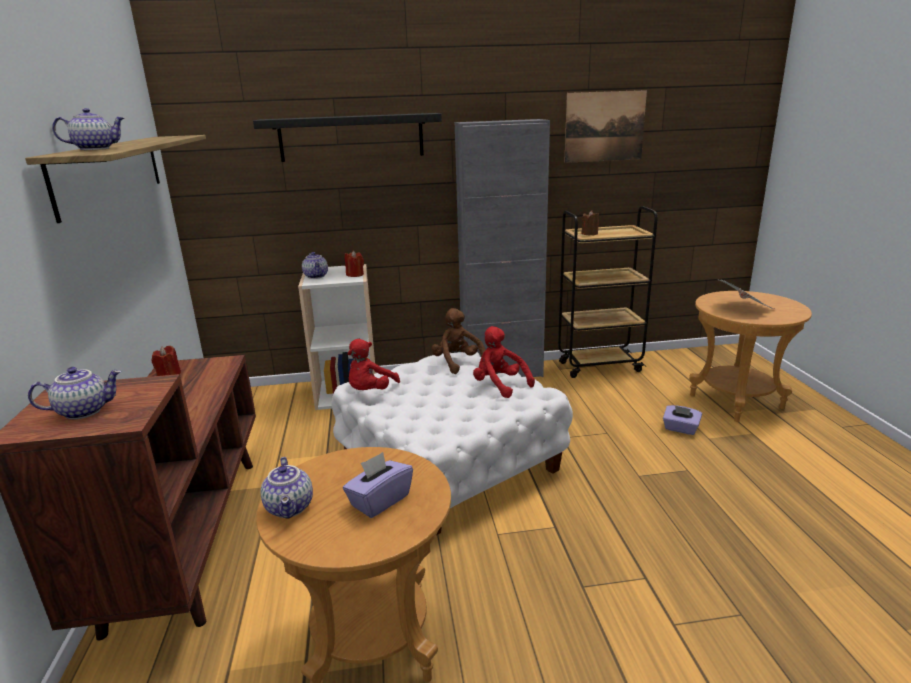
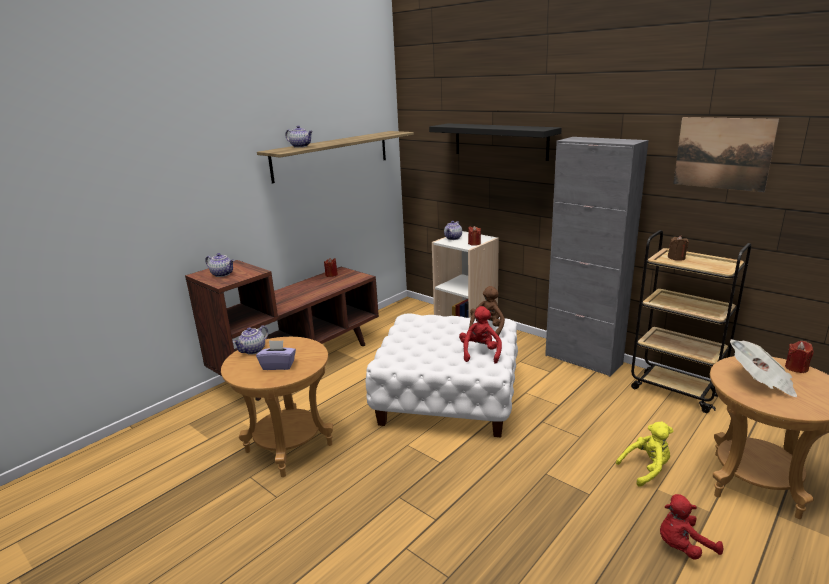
camera: 50 degrees right, 0 degrees up
(370, 391) = (412, 323): red plush toy -> red plush toy (683, 546)
(680, 429) = (646, 469): purple tissue box -> yellow plush toy
(735, 294) = (796, 368): none -> red candle

